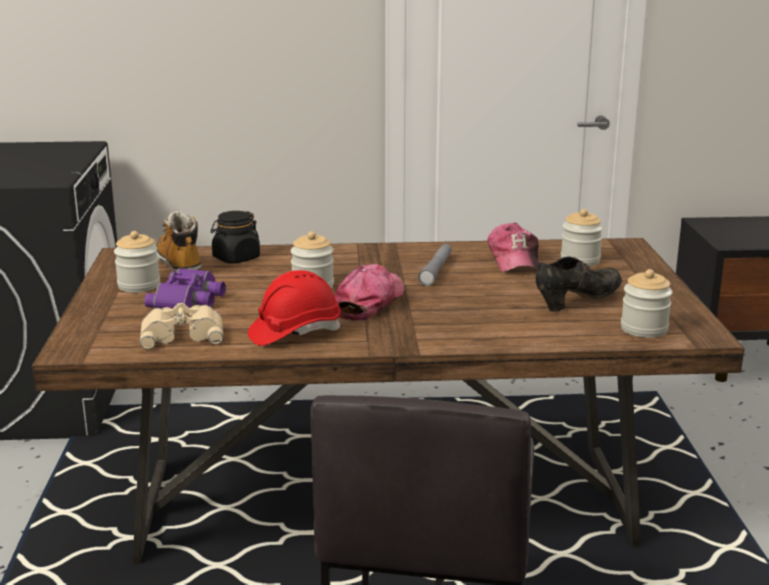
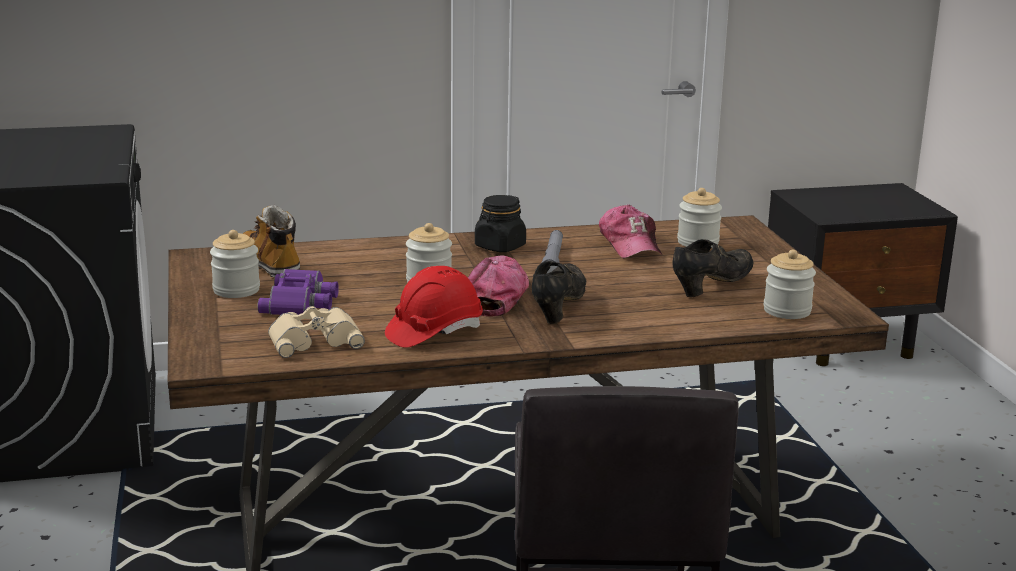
camera: 10 degrees left, 0 degrees up
(236, 258) = (329, 255): black jar -> black jar (500, 247)
(421, 315) = (557, 307): none -> black shoe

